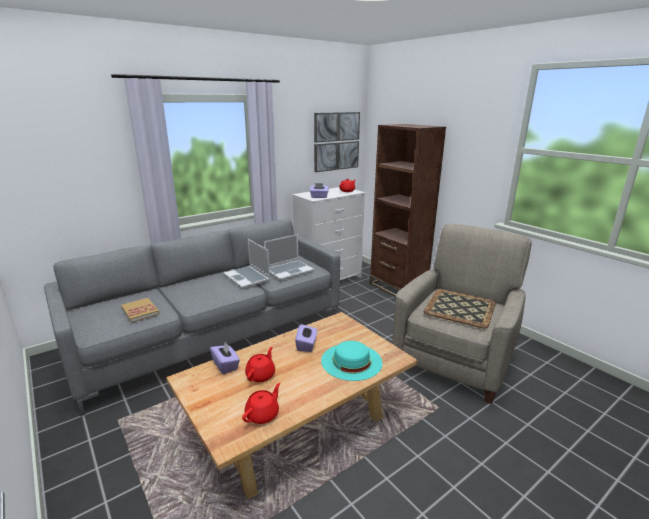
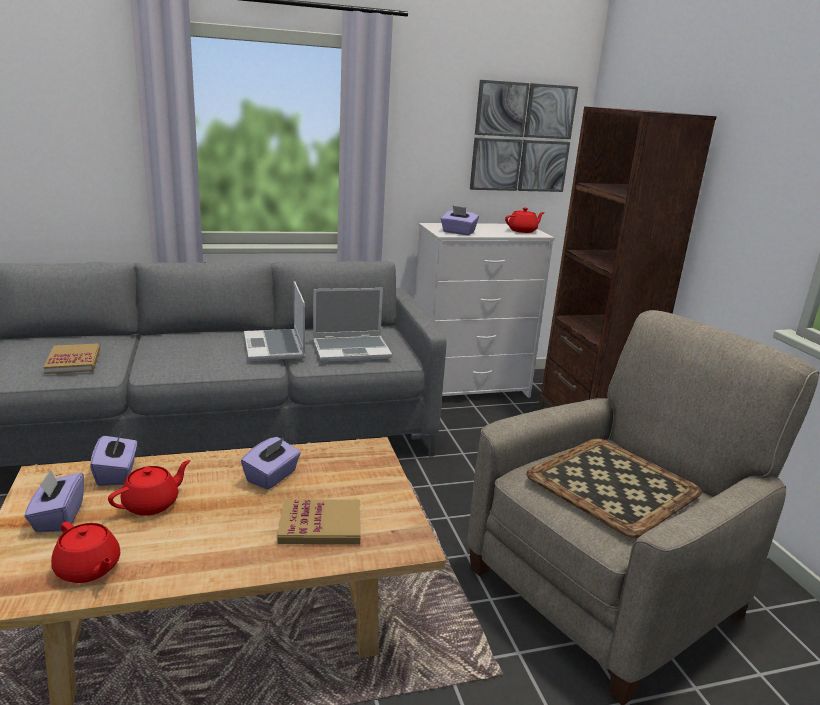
camera: 20 degrees right, 0 degrees up
(219, 396) = (58, 517): none -> purple tissue box
(263, 414) = (88, 569): red teapot -> red teapot turned 75 degrees clockwise
(351, 361) = (320, 525): turquoise hat -> book

